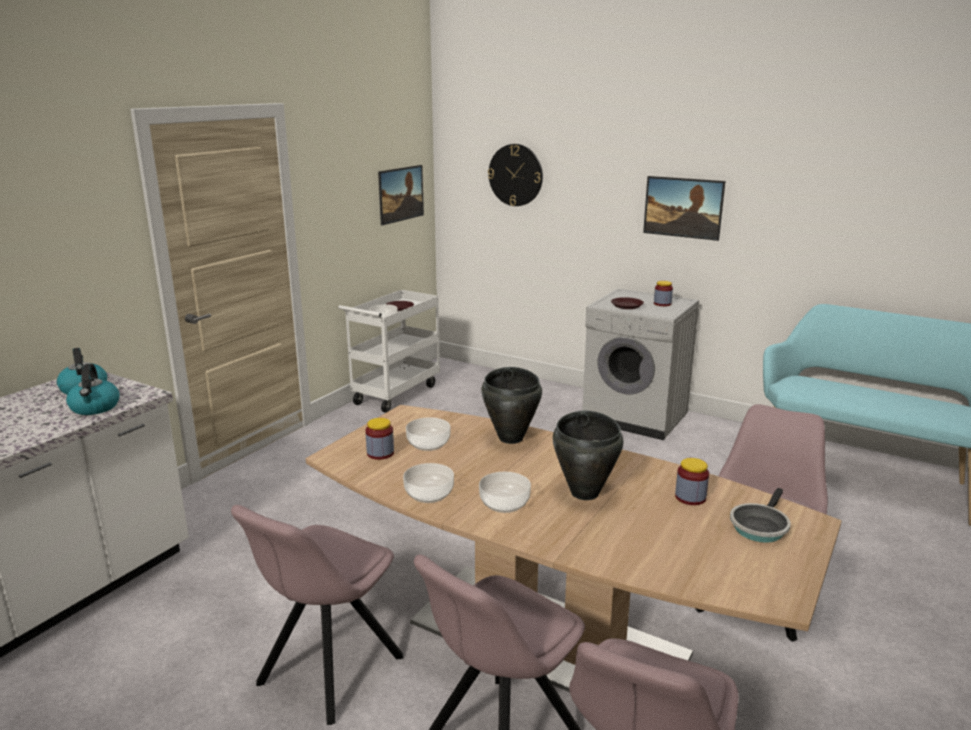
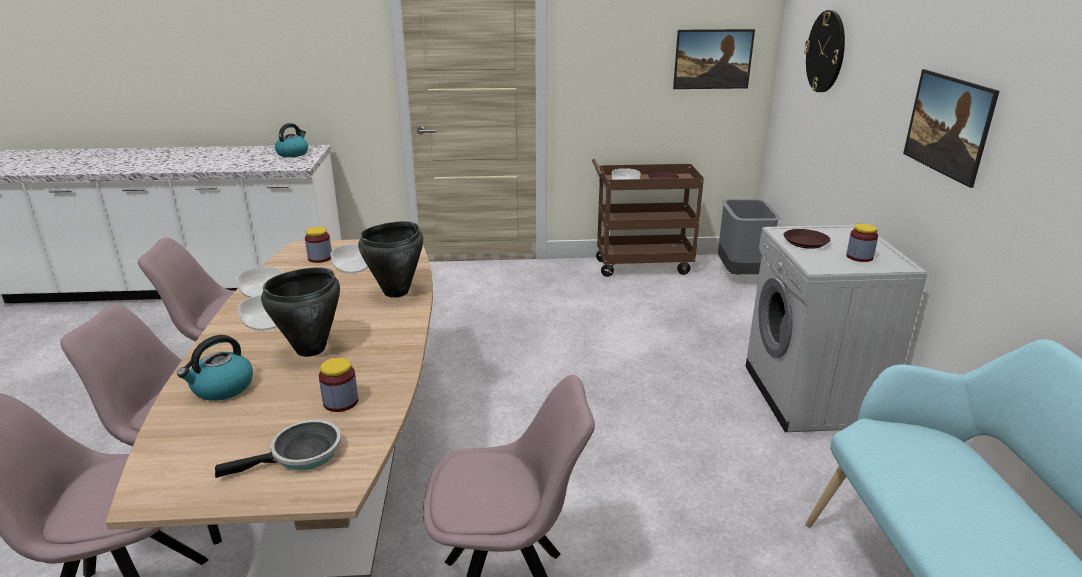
camera: 55 degrees right, 5 degrees up
(95, 408) = (266, 164): kettle -> kettle (222, 388)
(395, 396) = (640, 267): white cart -> brown cart
(465, 371) = (742, 275): none -> grey trash can
(759, 526) = (301, 455): frying pan -> frying pan turned 150 degrees clockwise

